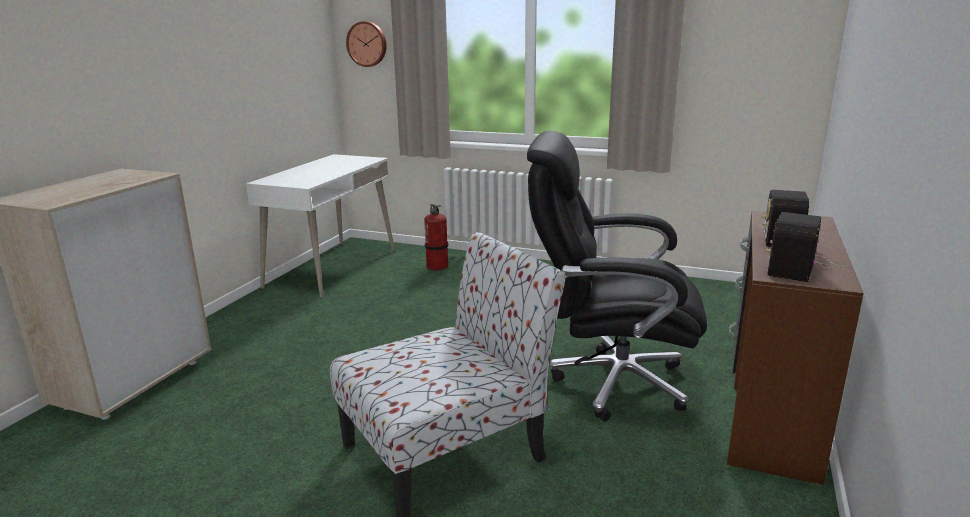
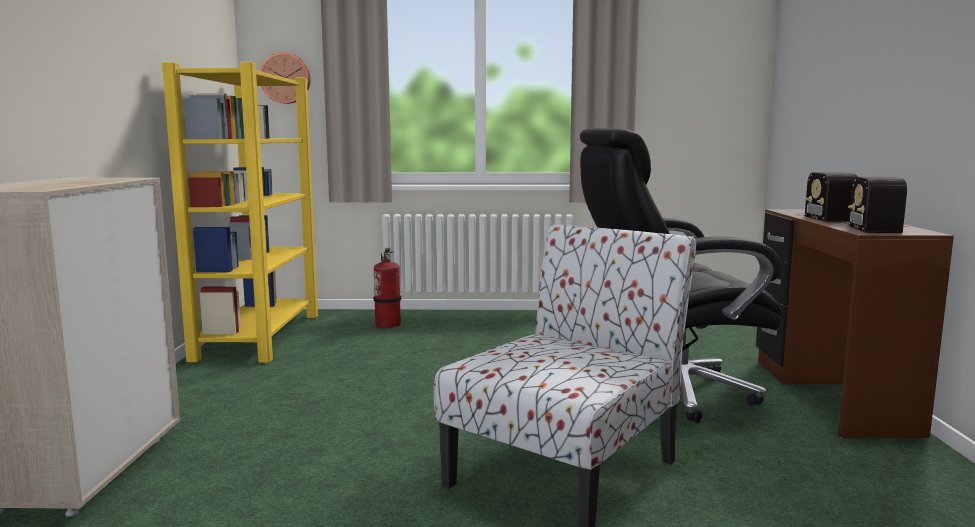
camera: 20 degrees left, 10 degrees down
(332, 268) = (259, 336): white desk -> yellow bookcase

